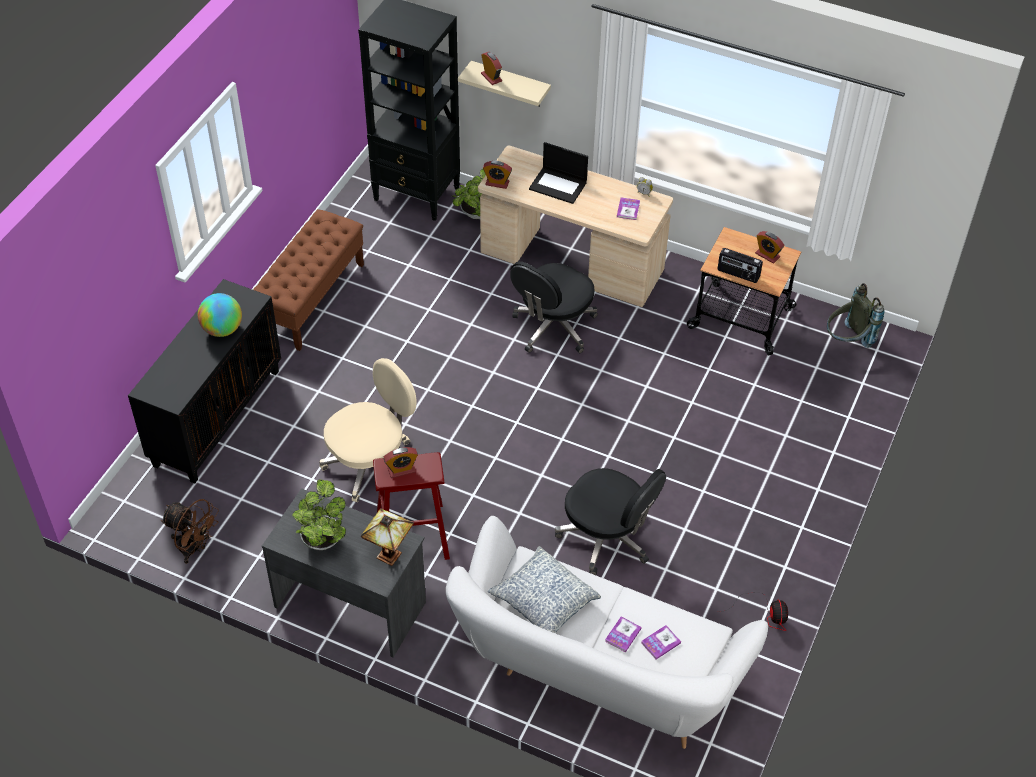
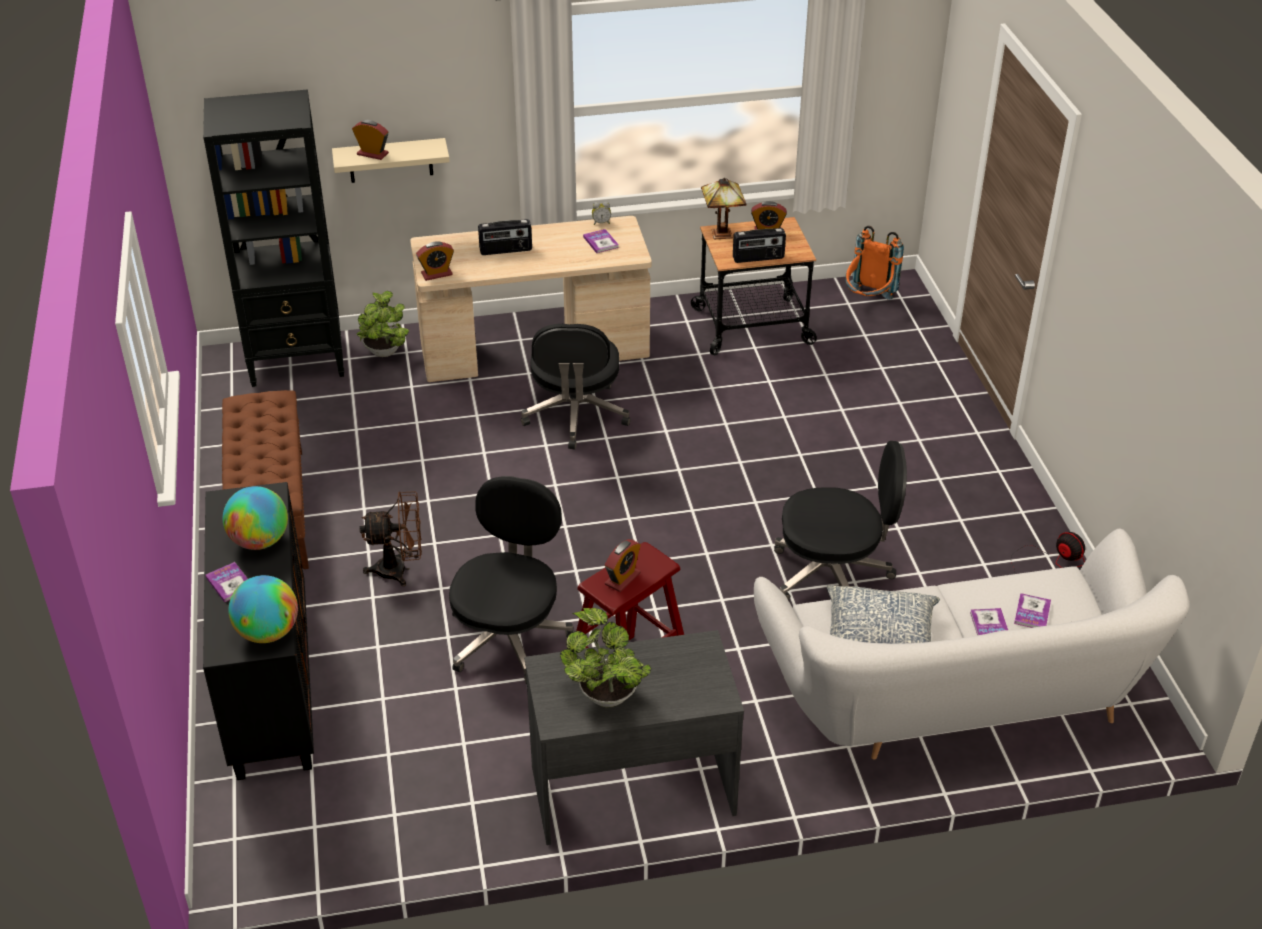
camera: 35 degrees left, 10 degrees down
(176, 393) = (268, 633): none -> globe
(184, 349) = (230, 583): none -> book
(194, 548) = (382, 839): brown fan -> brown fan (400, 570)
(371, 463) = (509, 636): beige office chair -> black office chair
(389, 553) = (698, 667): table lamp -> table lamp (720, 233)
(558, 185) = (506, 250): laptop -> radio
(847, 341) = (868, 302): grey backpack -> orange backpack

